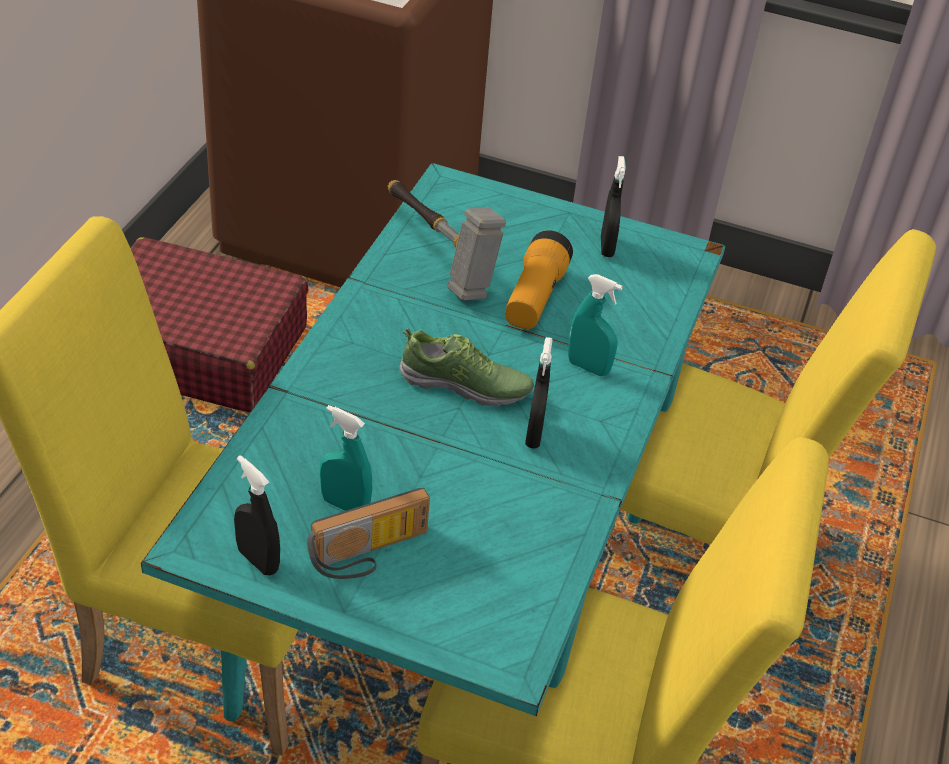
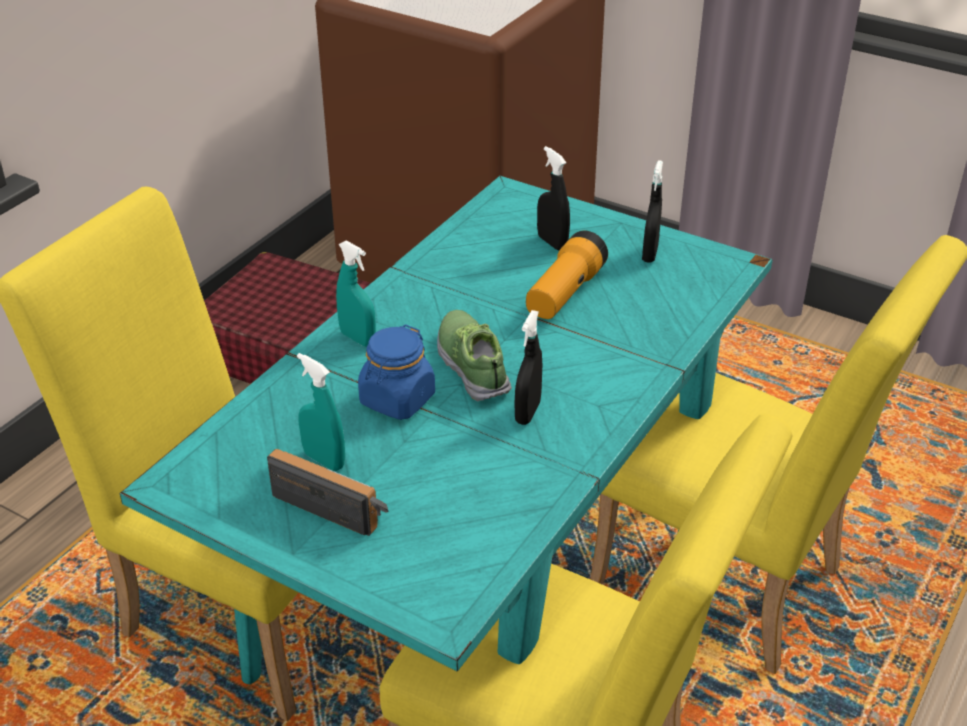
camera: 15 degrees right, 5 degrees down
(258, 560) = (226, 500): black spray bottle -> black spray bottle (552, 242)
(370, 554) = (334, 505): radio -> radio turned 135 degrees counterclockwise
(400, 431) = (397, 400): none -> blue jar
(438, 255) = (482, 252): hammer -> none
(465, 385) = (473, 365): shoe -> shoe turned 135 degrees counterclockwise
(588, 367) = (600, 357): turquoise spray bottle -> turquoise spray bottle (358, 338)

